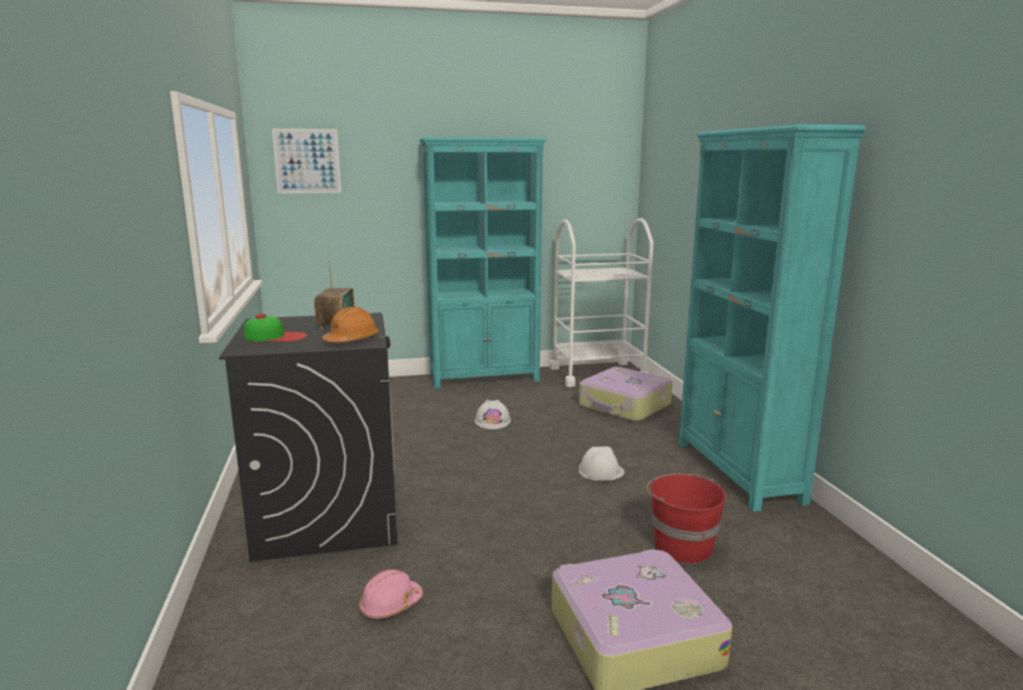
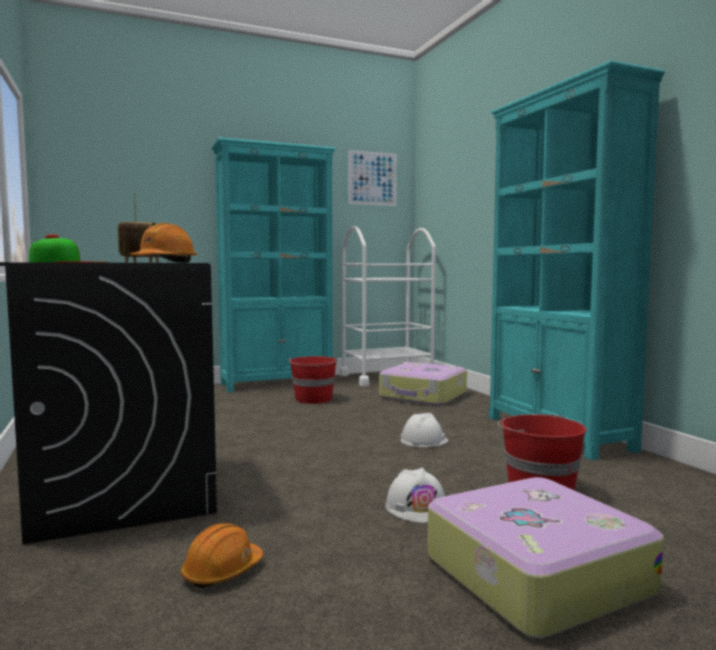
camera: 10 degrees left, 10 degrees down
(307, 161) = (96, 161): picture -> picture (372, 178)
(390, 605) = (222, 571): pink hard hat -> orange hard hat
(493, 421) = (296, 411): white hard hat -> white hard hat (417, 507)
(514, 404) = (313, 399): none -> red bucket

